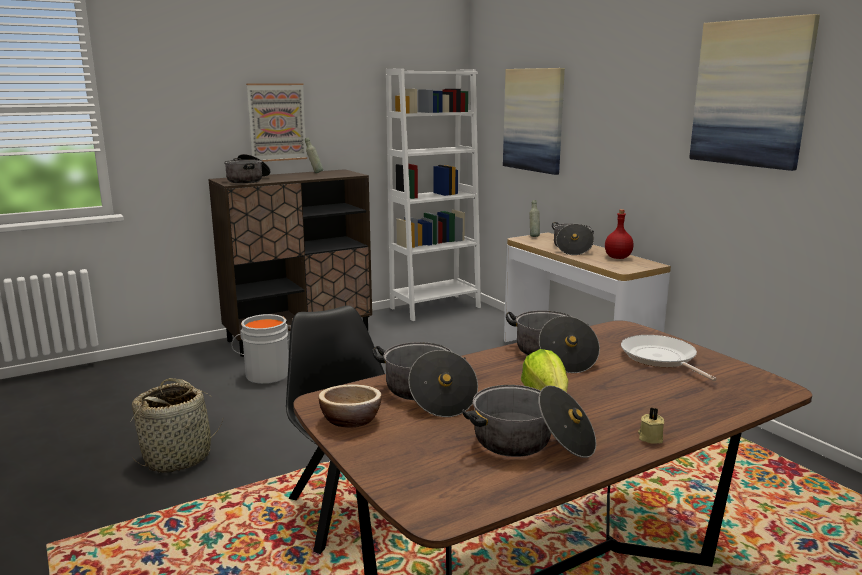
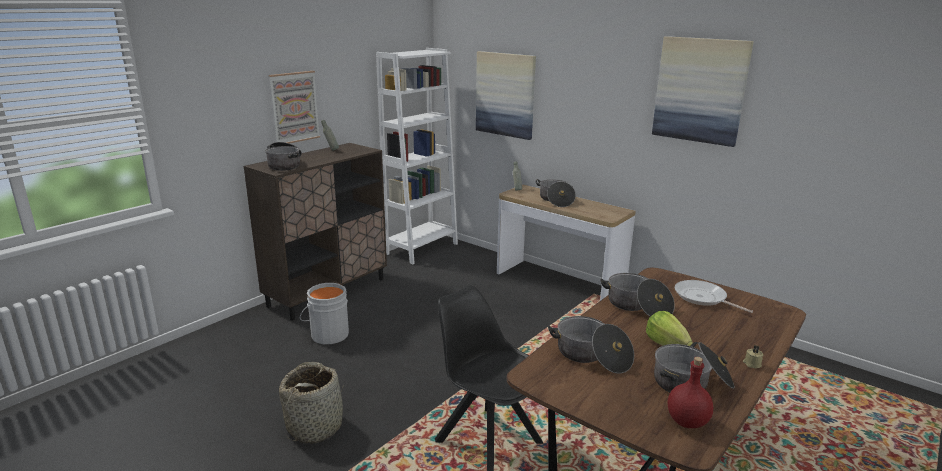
camera: 20 degrees left, 5 degrees up
(351, 420) = (565, 388): bowl -> none
(617, 258) = (595, 206): red bottle -> red bottle (687, 422)

